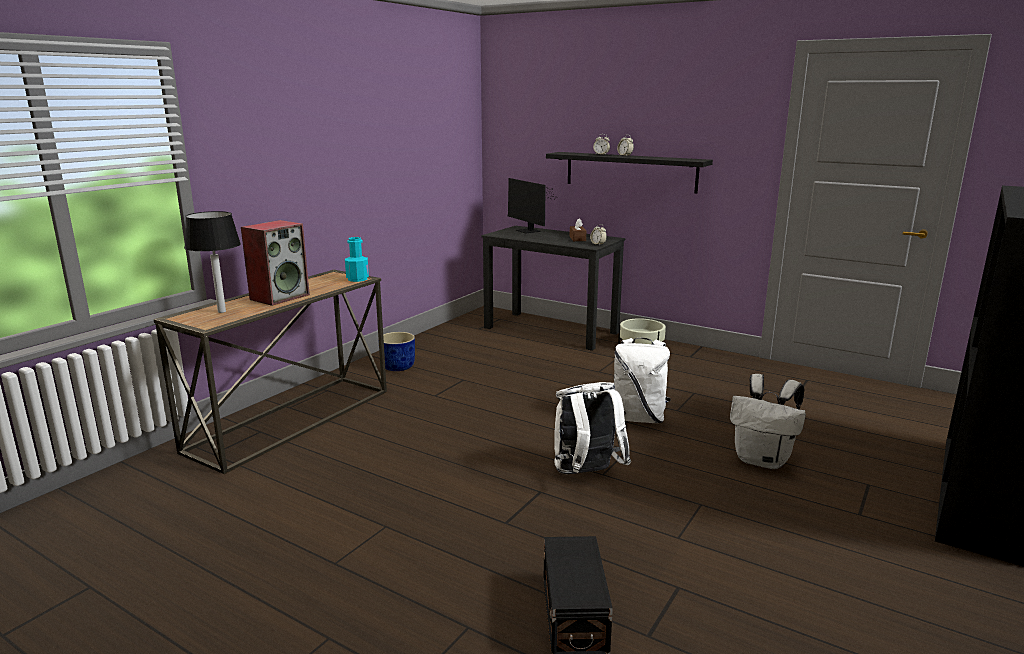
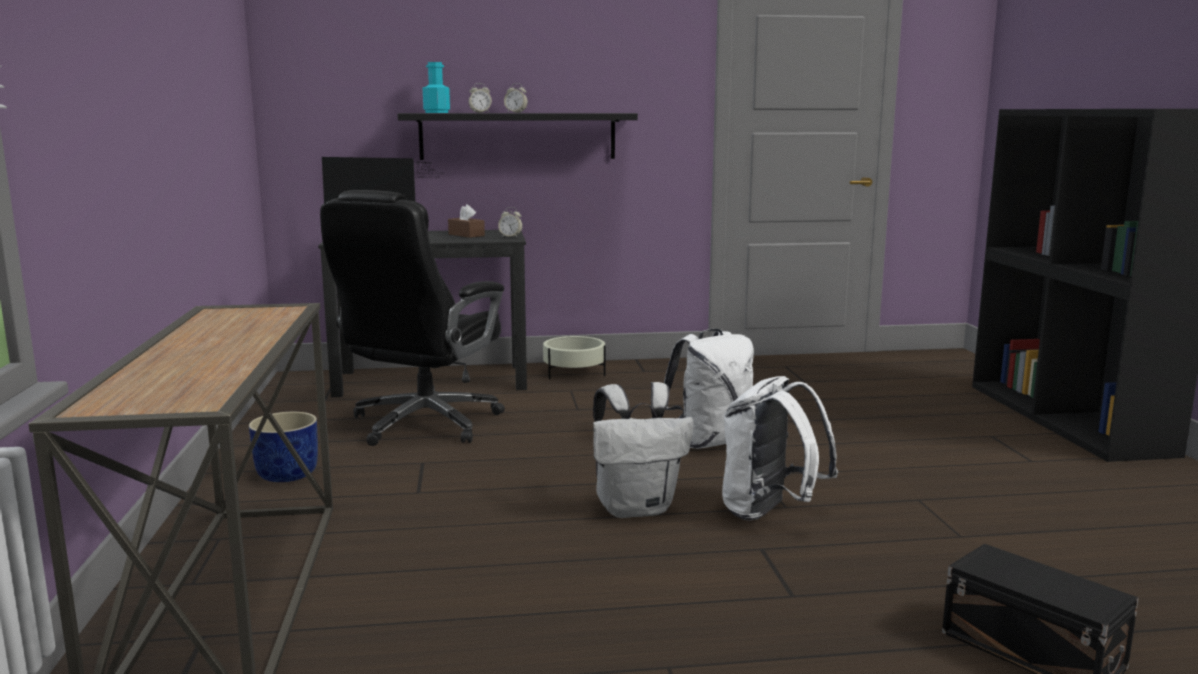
camera: 40 degrees left, 5 degrees down
(221, 311) = (157, 385): table lamp -> none
(280, 297) = (213, 349): speaker -> none
(357, 279) = (286, 309): turquoise bottle -> turquoise bottle (436, 112)
(500, 357) = (423, 424): none -> black office chair
(763, 460) = (887, 443): white backpack -> white backpack (636, 508)

